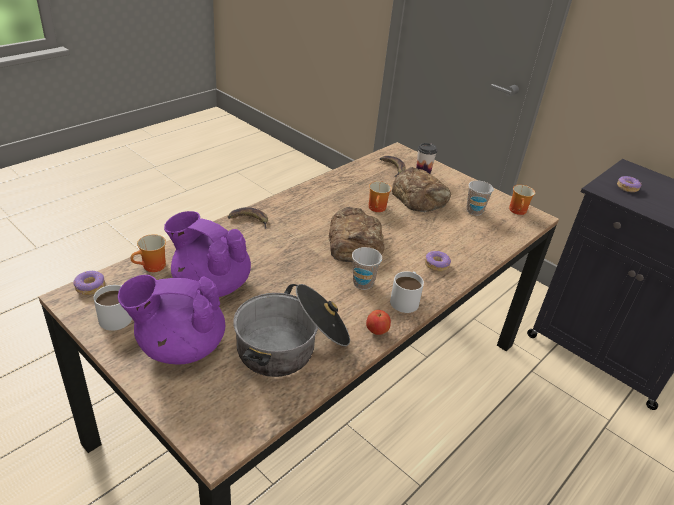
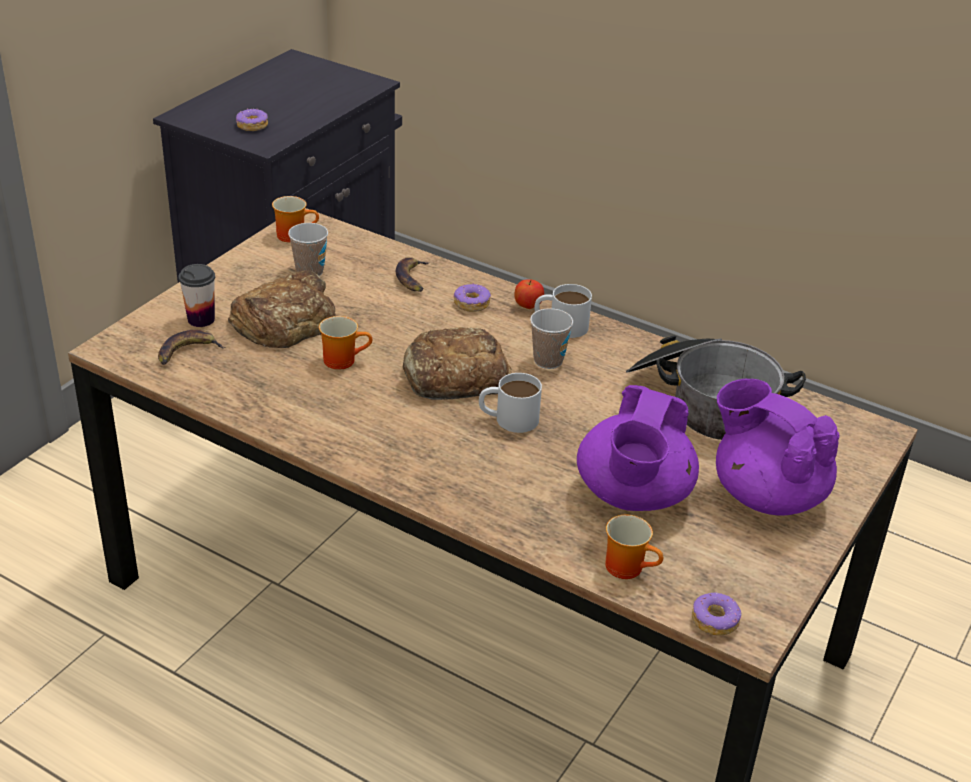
camera: 100 degrees left, 0 degrees up
(119, 314) = (750, 568): white mug -> white mug (508, 418)
(180, 346) = (766, 494): purple teapot -> purple teapot turned 150 degrees clockwise
(248, 220) = (443, 491): banana -> banana (412, 278)
(376, 331) = (635, 344): apple -> apple (528, 306)

